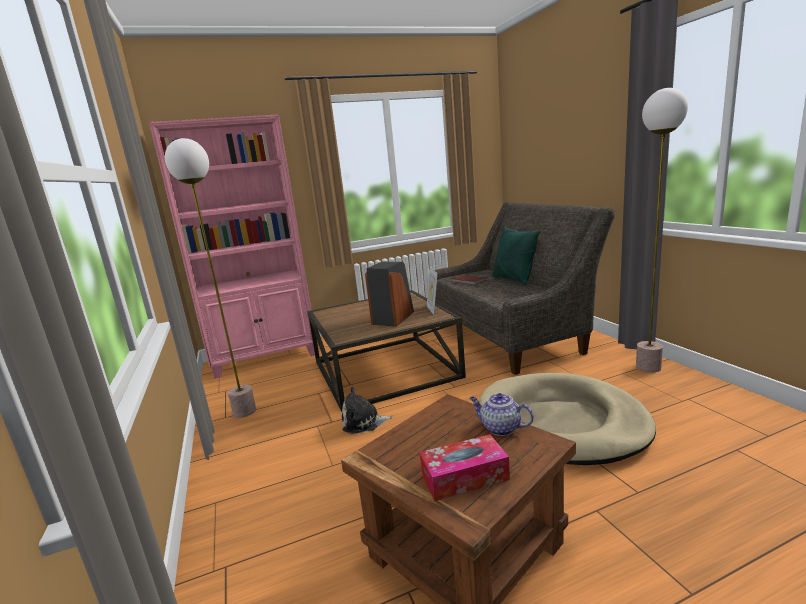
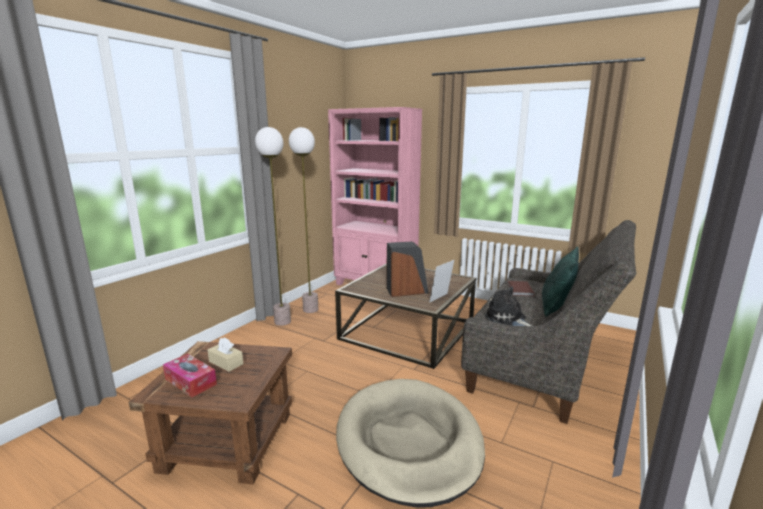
camera: 50 degrees right, 0 degrees up
(363, 422) = (332, 352): plush toy -> plush toy (507, 319)
(439, 442) = (226, 363): none -> beige tissue box
(500, 428) = (252, 378): teapot -> none
(648, 367) = (593, 479): floor lamp -> floor lamp (283, 322)

